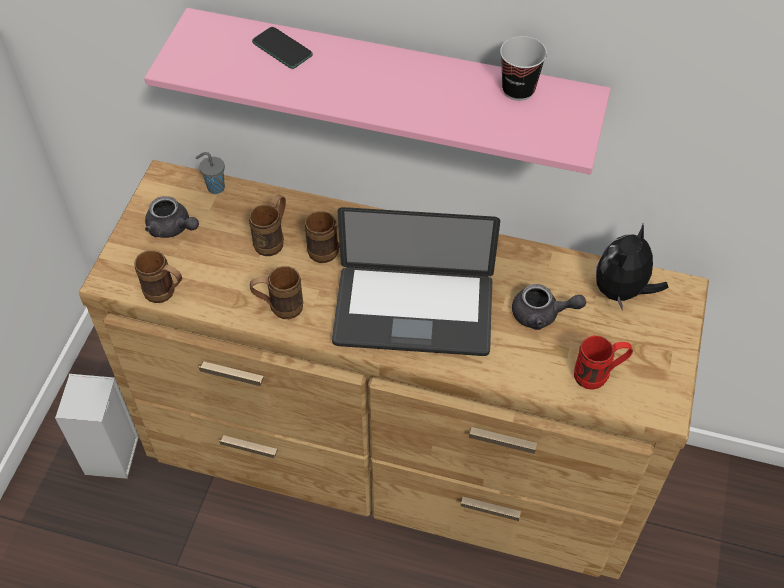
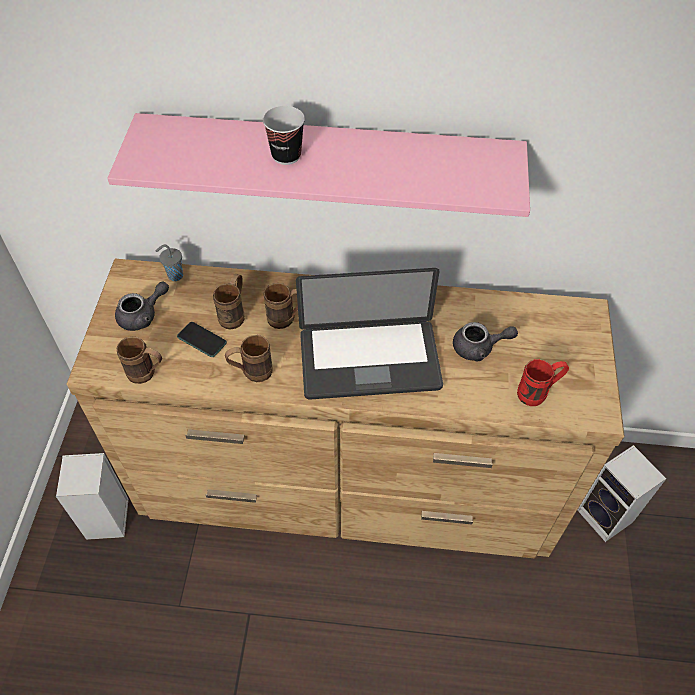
camera: 10 degrees left, 0 degrees up
(172, 228) = (143, 315): grey teapot -> grey teapot turned 60 degrees counterclockwise
(282, 49) = (230, 139): phone -> phone (202, 340)
(518, 90) = (448, 151): cup -> cup (286, 155)
(622, 291) = (540, 319): plush toy -> none
(699, 544) = (606, 517): none -> speaker

